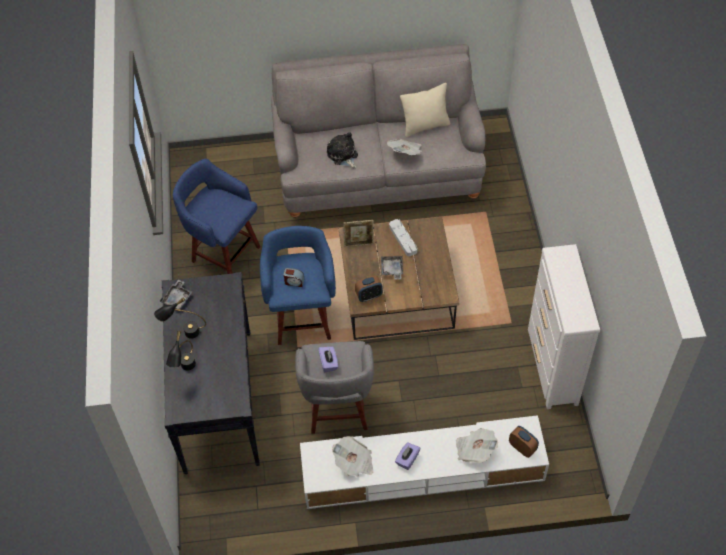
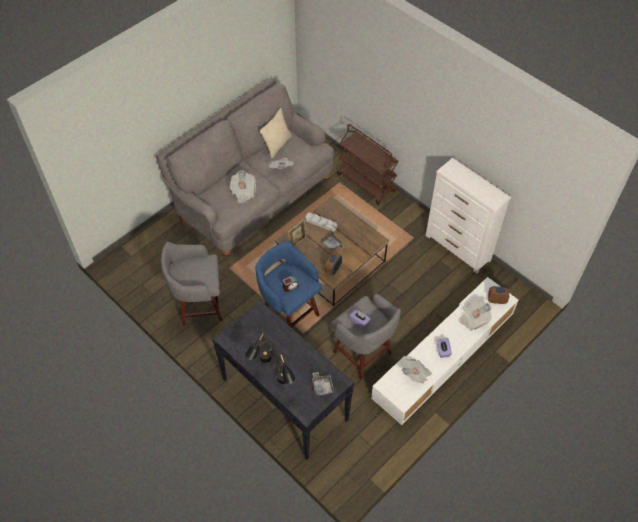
camera: 40 degrees left, 0 degrees up
(177, 299) = (234, 343): grey tray -> grey tray (322, 386)
(223, 253) = (199, 306): blue stool -> grey stool
(343, 155) = (243, 192): plush toy -> newspaper
(515, 230) = (366, 183): none -> brown cart

